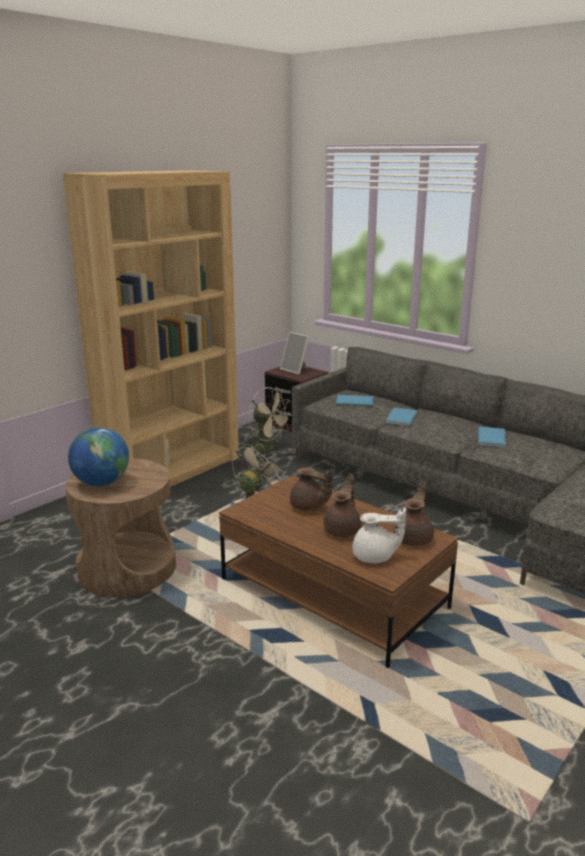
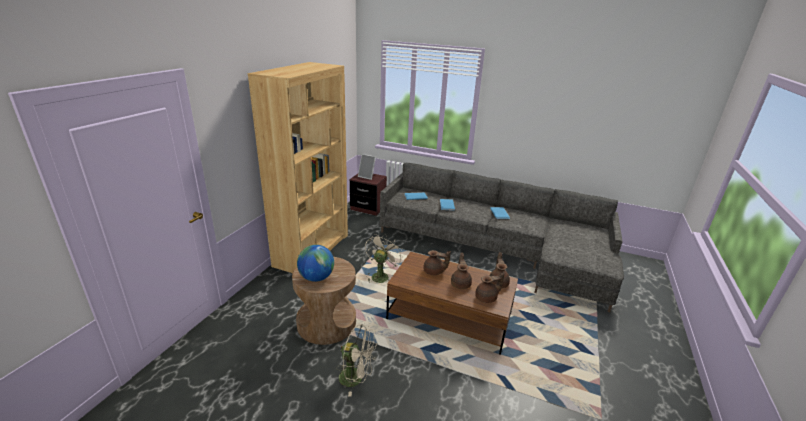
camera: 20 degrees left, 5 degrees up
(268, 448) = (360, 226): beige fan -> beige fan (356, 378)
(375, 557) = (487, 298): white teapot -> brown teapot

